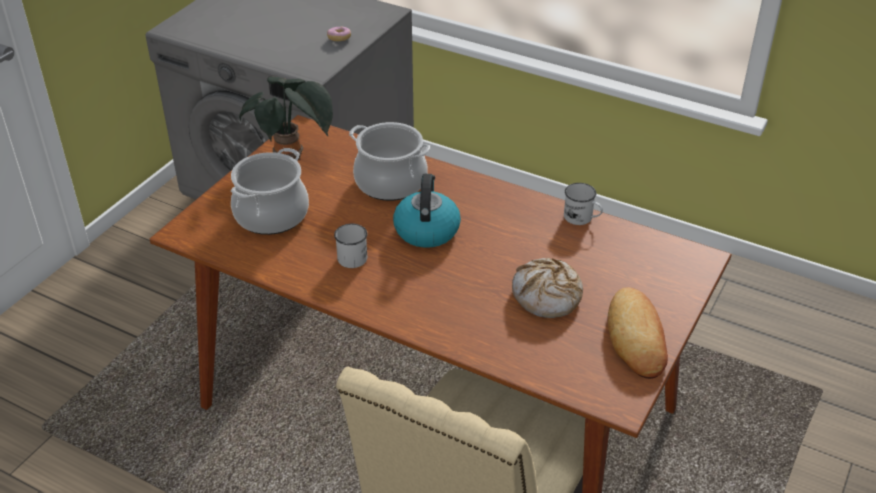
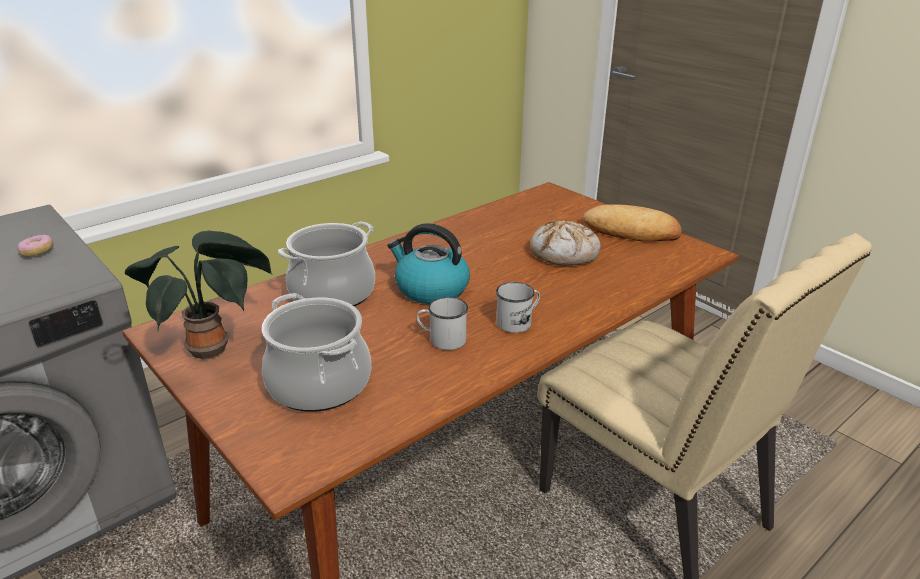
camera: 70 degrees left, 10 degrees down
(582, 218) = (469, 218): white mug -> white mug (518, 322)

